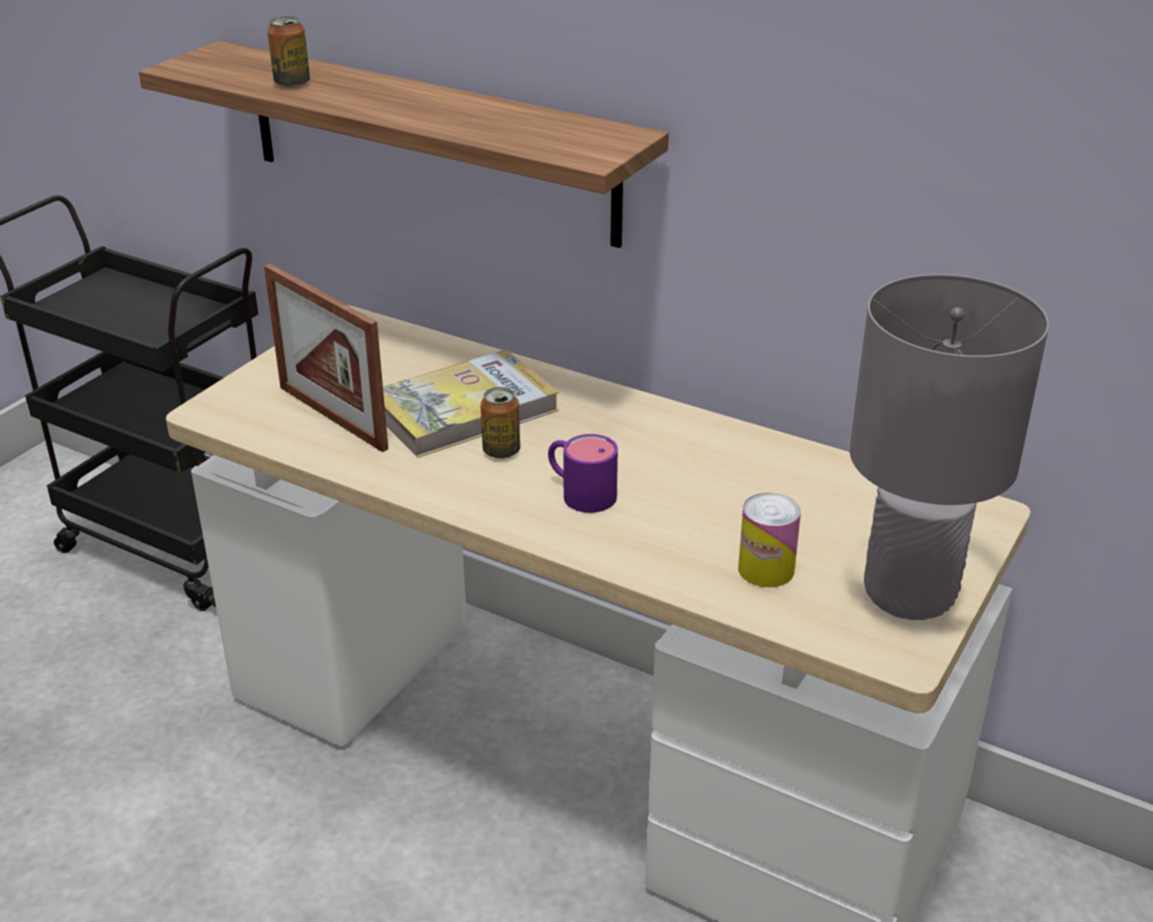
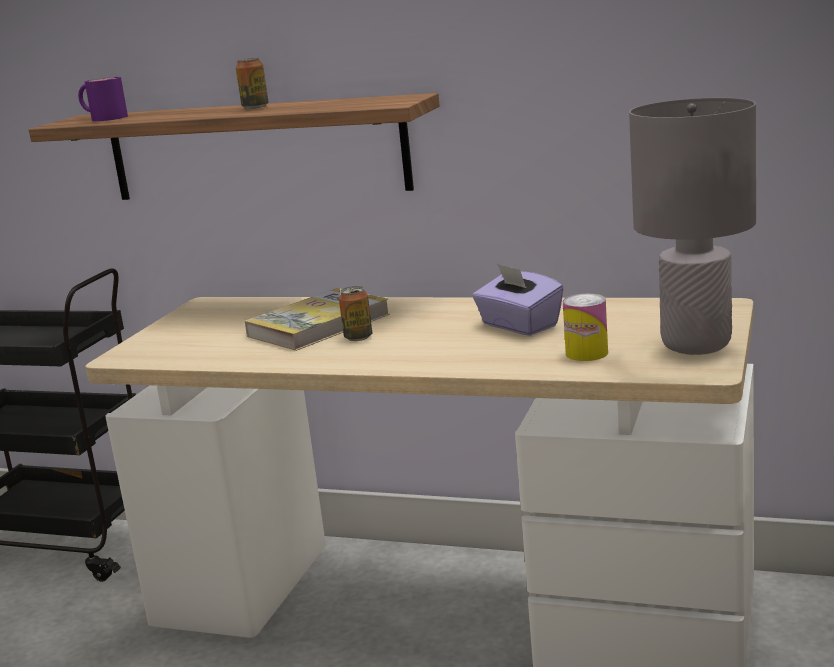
camera: 10 degrees left, 15 degrees down
(292, 83) = (150, 116): can -> can (255, 107)
(332, 417) = (219, 344): picture frame -> none
(579, 492) = (428, 344): purple mug -> purple mug (103, 118)
(706, 483) = (519, 326): none -> purple tissue box

